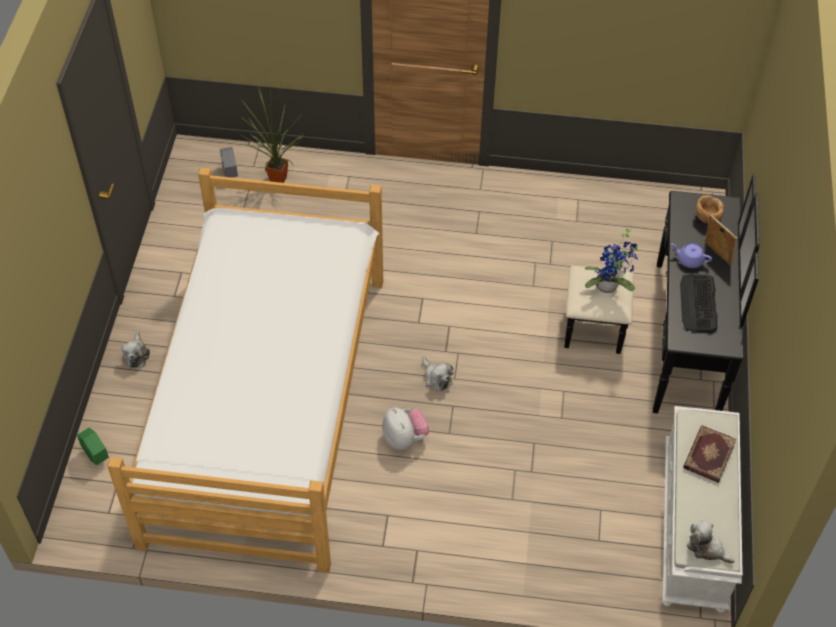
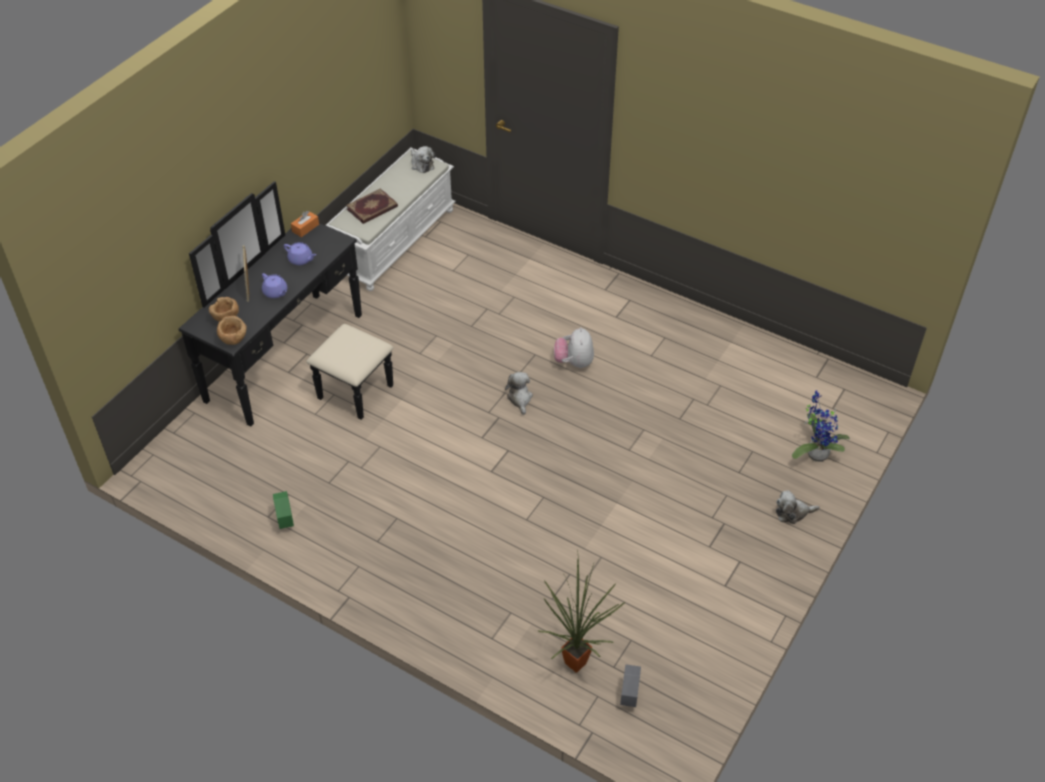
camera: 155 degrees left, 5 degrees down
(96, 456) = (848, 435): green planter -> green planter (285, 521)
(136, 354) = (793, 513): plush toy -> plush toy turned 120 degrees counterclockwise
(267, 406) = (681, 425): bed -> none
(609, 287) = (340, 347): potted plant -> potted plant (815, 453)
(681, 202) = (234, 340): none -> brown bowl
(698, 304) = (301, 260): keyboard -> purple teapot
(728, 342) = (305, 228): none -> orange tissue box

